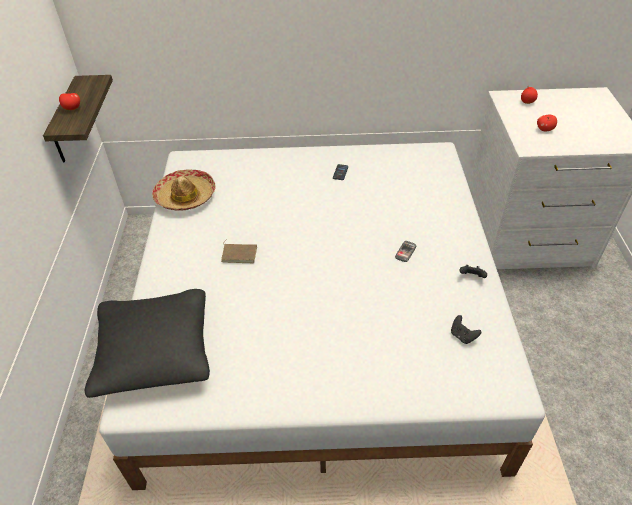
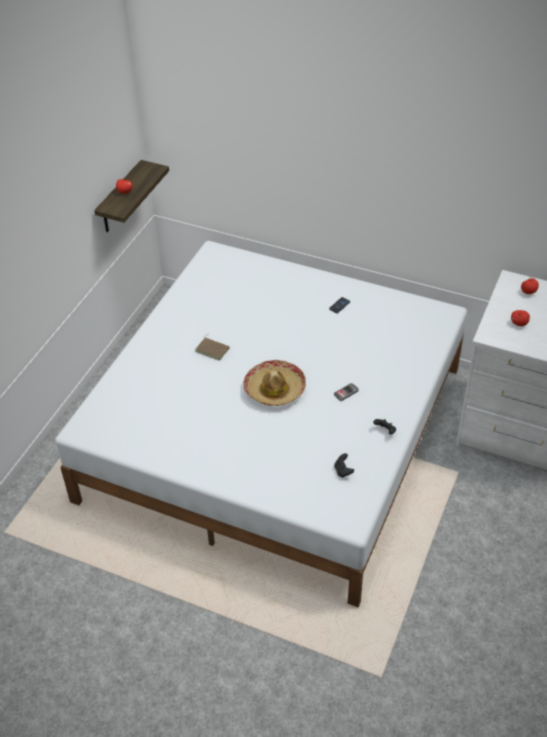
camera: 25 degrees right, 0 degrees up
(155, 351) = (114, 401): black pillow -> none
(185, 196) = (197, 286): hat -> hat (275, 389)

